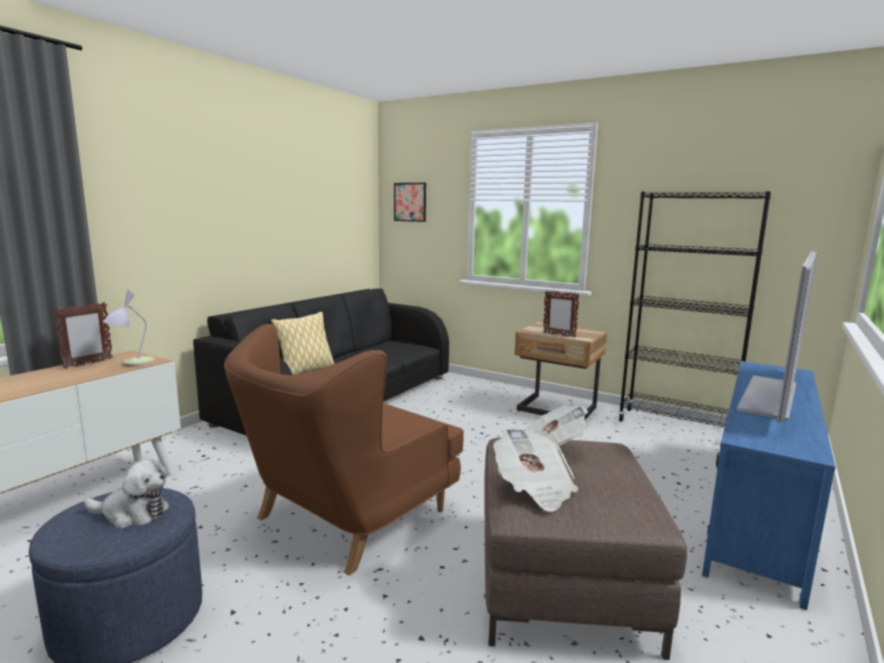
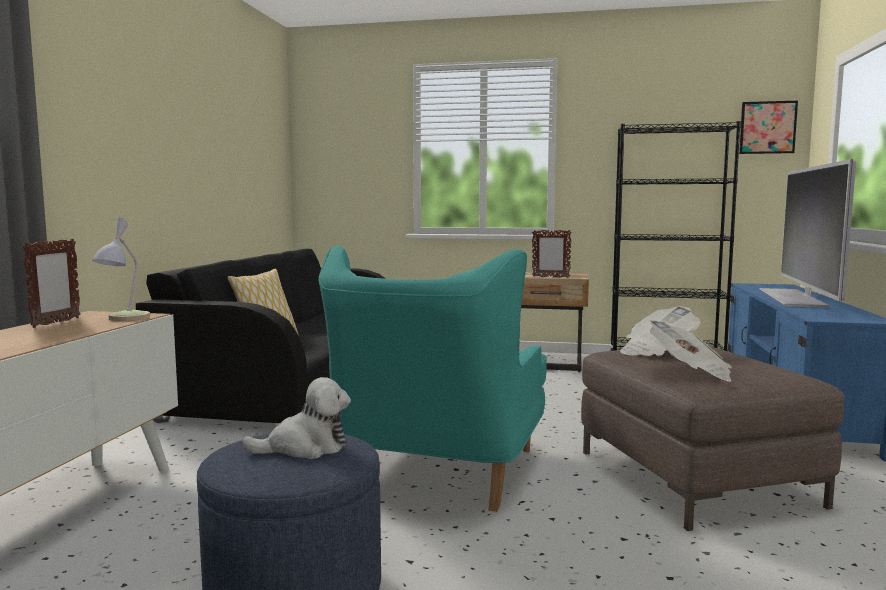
camera: 20 degrees left, 5 degrees down
(348, 516) = (436, 470): brown armchair -> turquoise armchair
(410, 202) = (335, 146): picture -> picture (767, 127)

